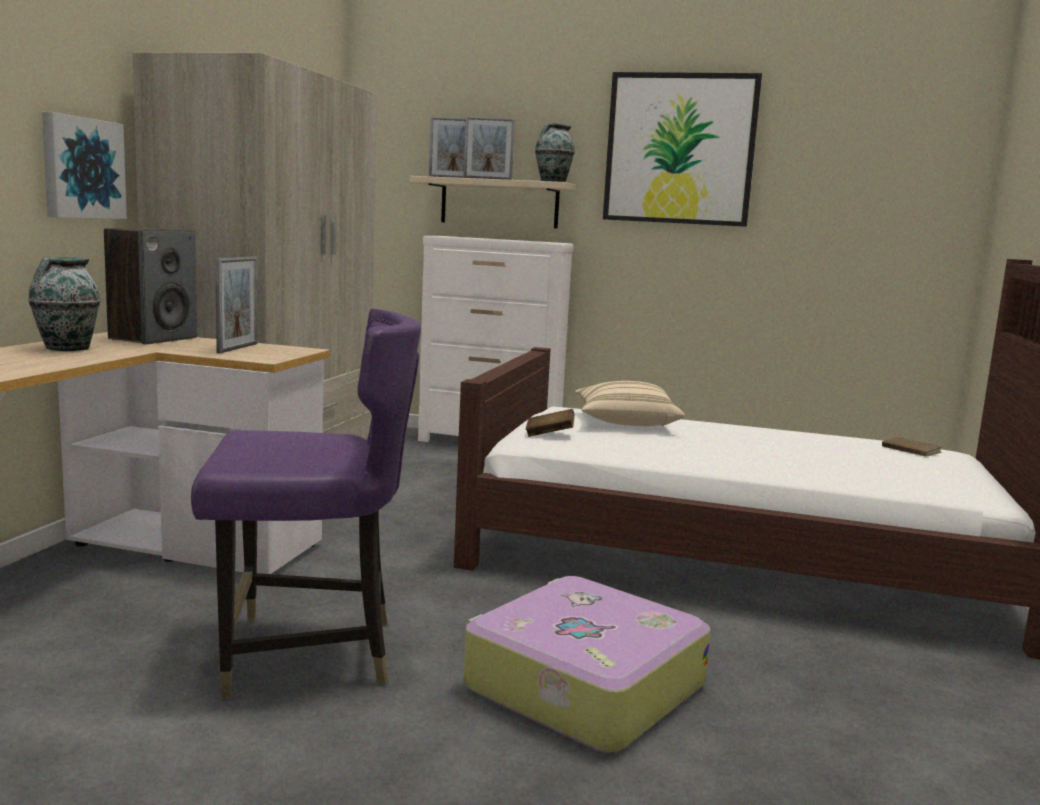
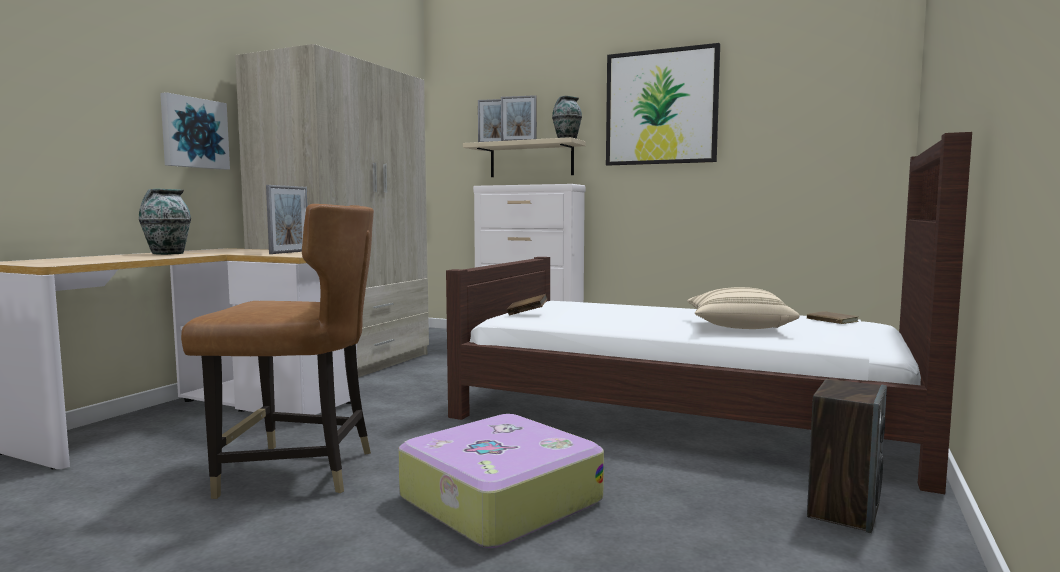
camera: 10 degrees right, 5 degrees down
(153, 338) = (239, 250): speaker -> speaker (843, 510)
(309, 654) = (298, 471): purple chair -> brown chair
(625, 423) = (597, 308): beige pillow -> beige pillow (737, 327)

